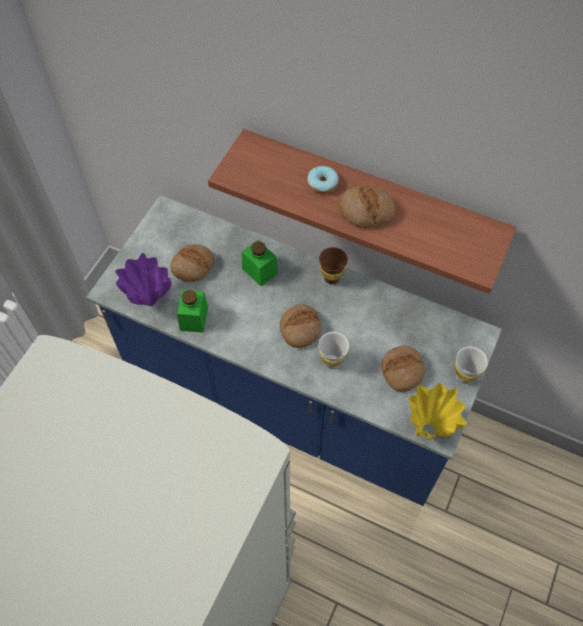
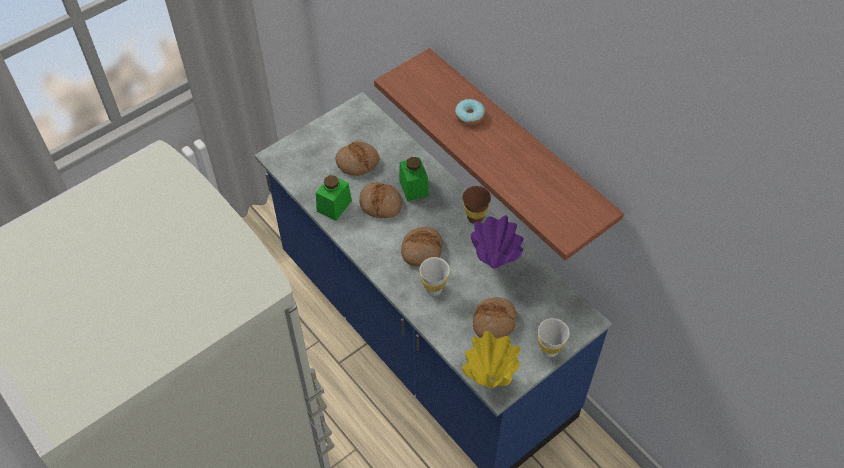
camera: 25 degrees right, 5 degrees down
(149, 301) = (304, 177): purple vase -> purple vase (493, 263)
(366, 210) = (494, 151): bread -> bread (380, 204)

